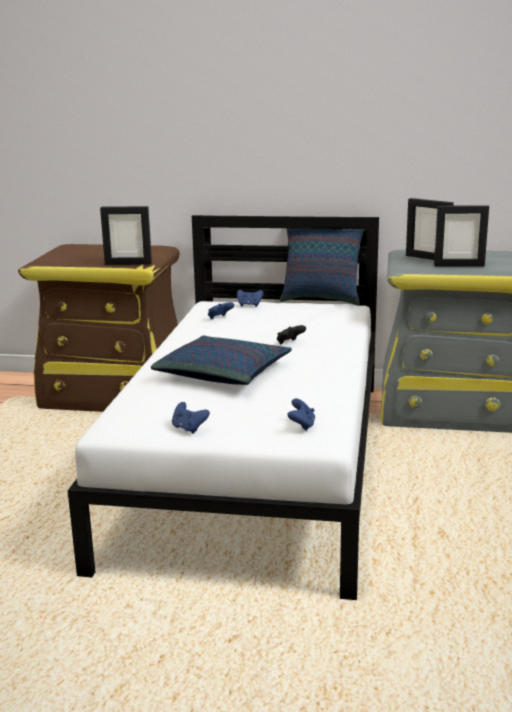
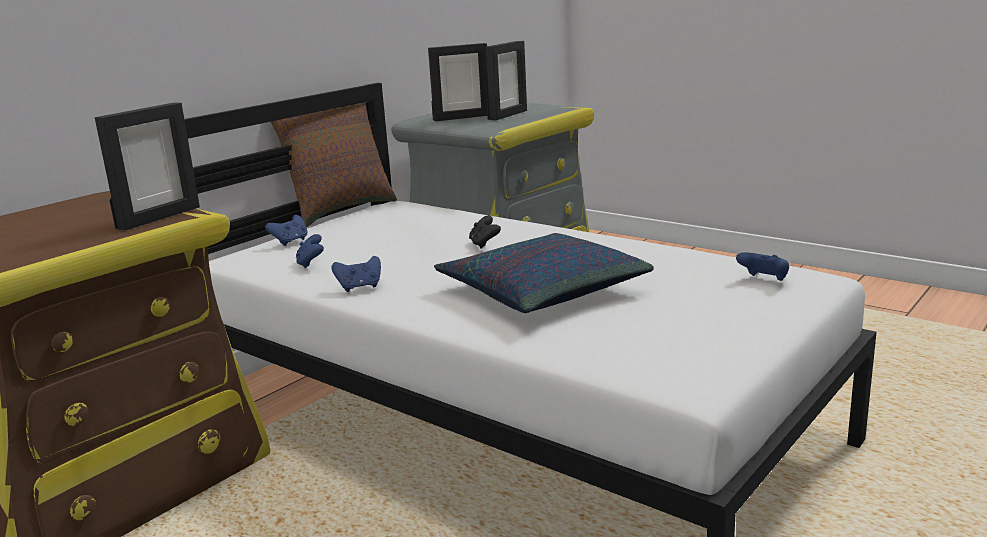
camera: 60 degrees left, 0 degrees up
(189, 429) = (727, 336): blue game controller -> blue game controller (360, 287)
(321, 300) = (342, 211): blue pillow -> brown pillow

